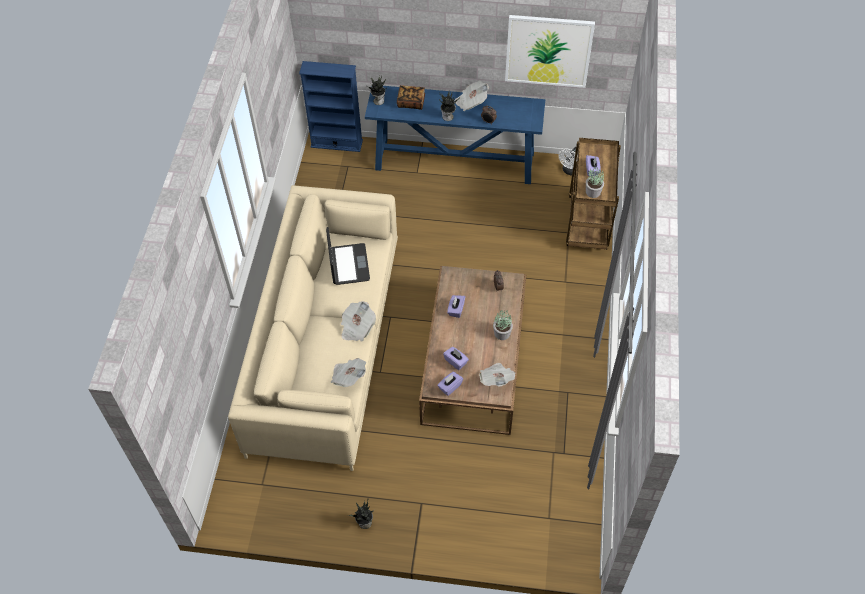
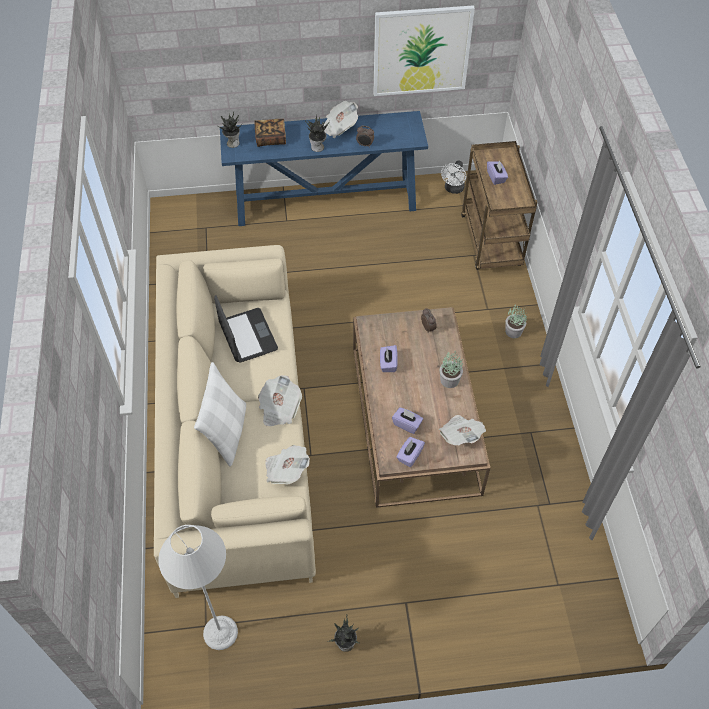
camera: 15 degrees left, 0 degrees up
(271, 492) = (220, 633): none -> grey floor lamp
(311, 338) = (227, 433): none -> white pillow
(336, 143) = (186, 204): blue bookcase -> none
(592, 192) = (505, 201): potted plant -> potted plant (513, 331)

